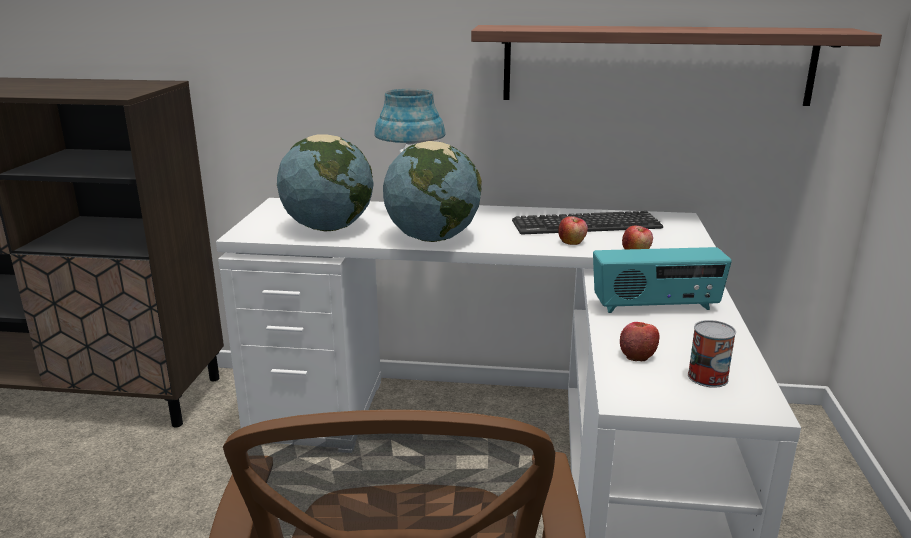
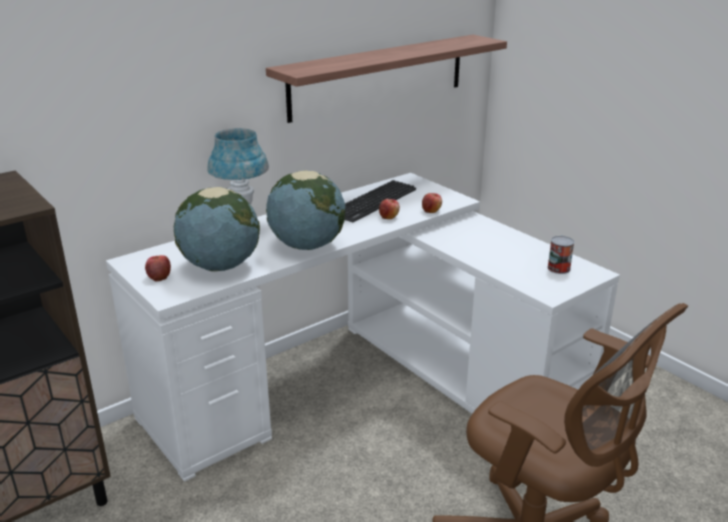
camera: 45 degrees left, 5 degrees up
(637, 354) = (516, 271): apple -> apple (159, 276)
(656, 307) = (478, 241): radio -> none

